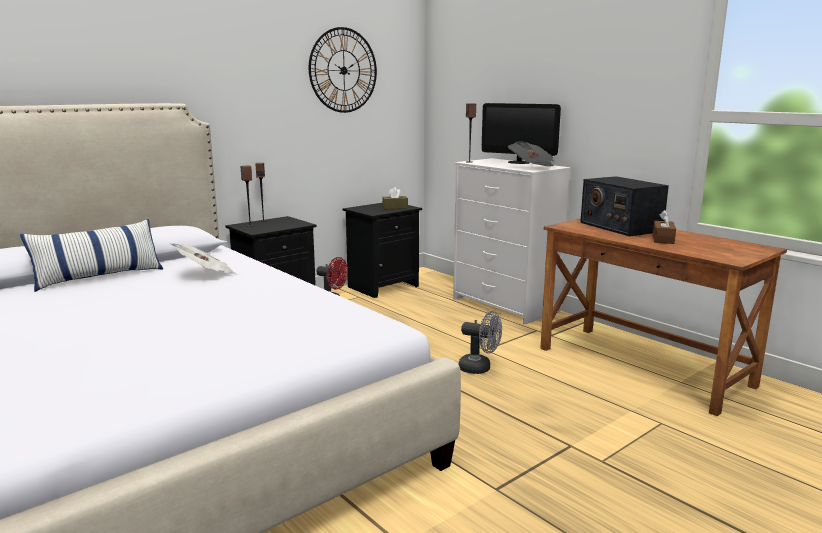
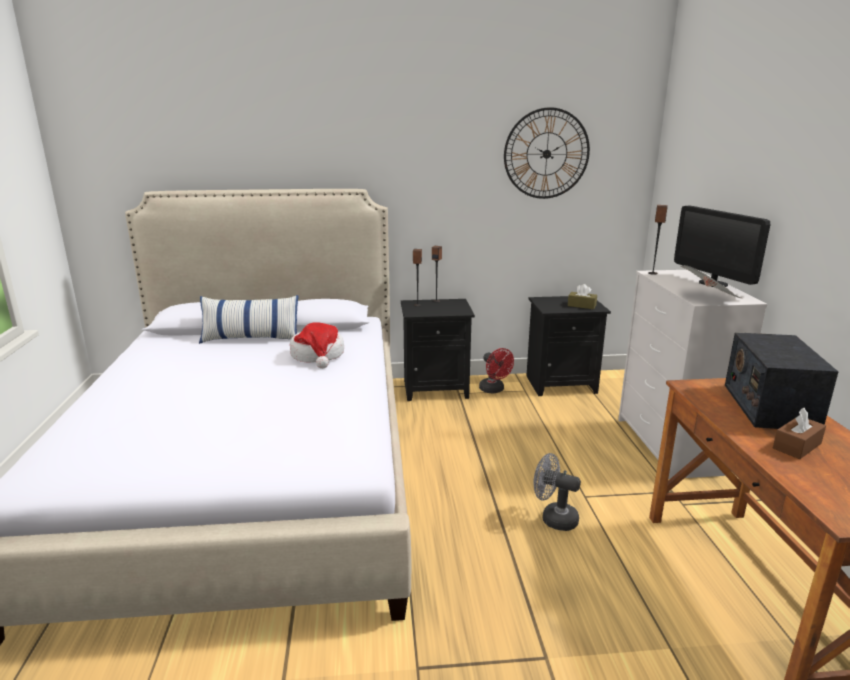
camera: 35 degrees right, 5 degrees up
(206, 275) = (318, 355): newspaper -> hat
(480, 368) = (553, 518): grey fan -> grey fan turned 150 degrees clockwise

